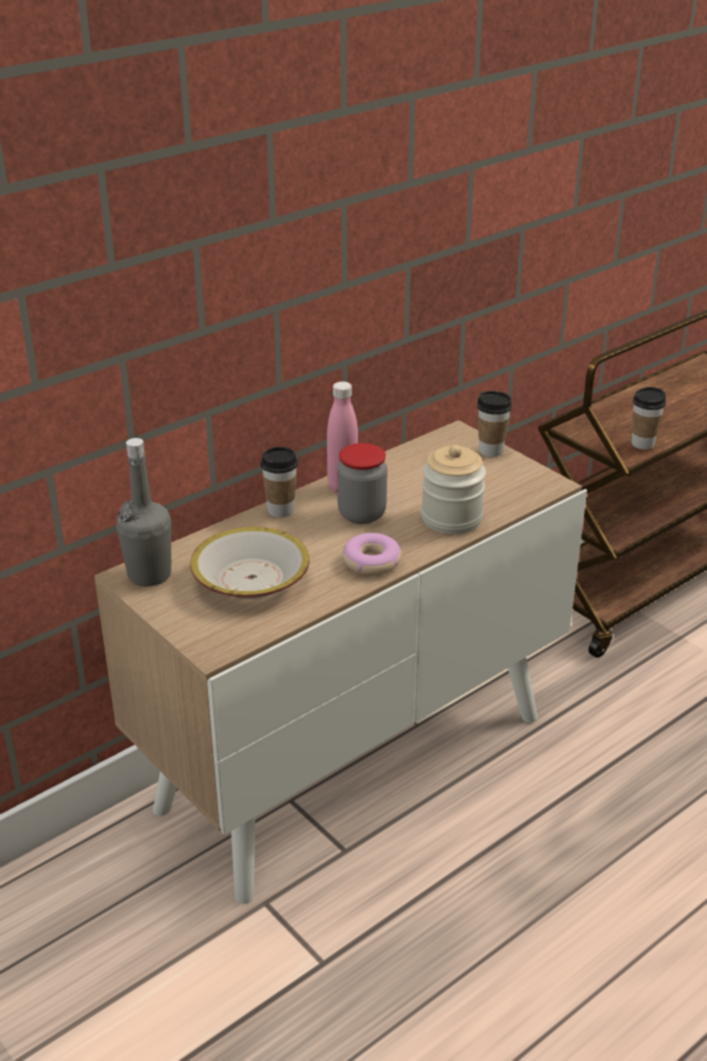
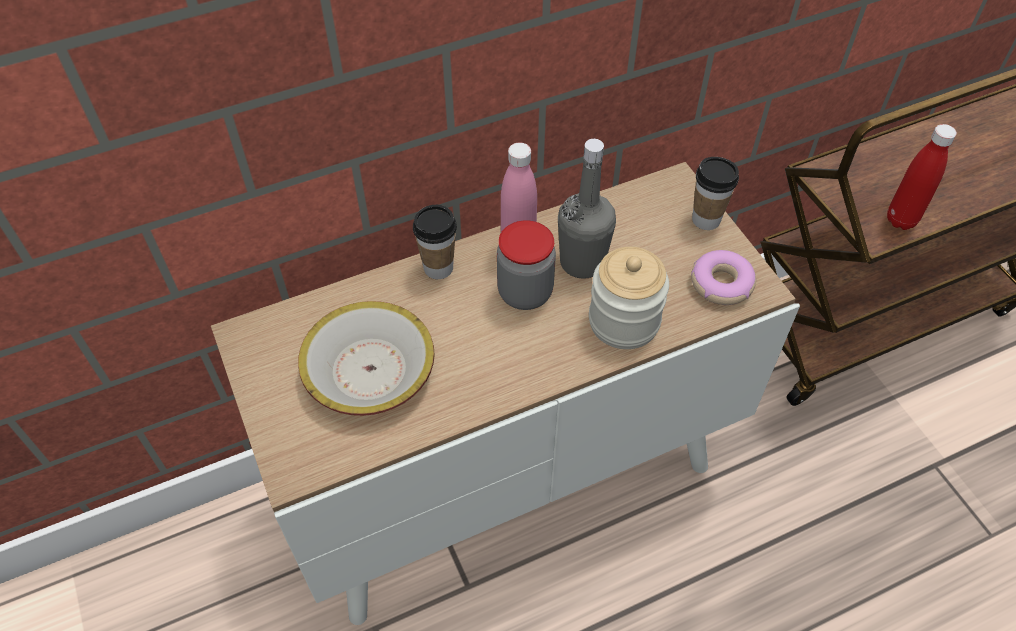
camera: 15 degrees right, 20 degrees up
(149, 575) = (266, 338): grey bottle -> grey bottle (582, 262)
(371, 562) = (510, 372): donut -> donut (721, 283)
(643, 444) = (901, 220): cup -> red bottle

